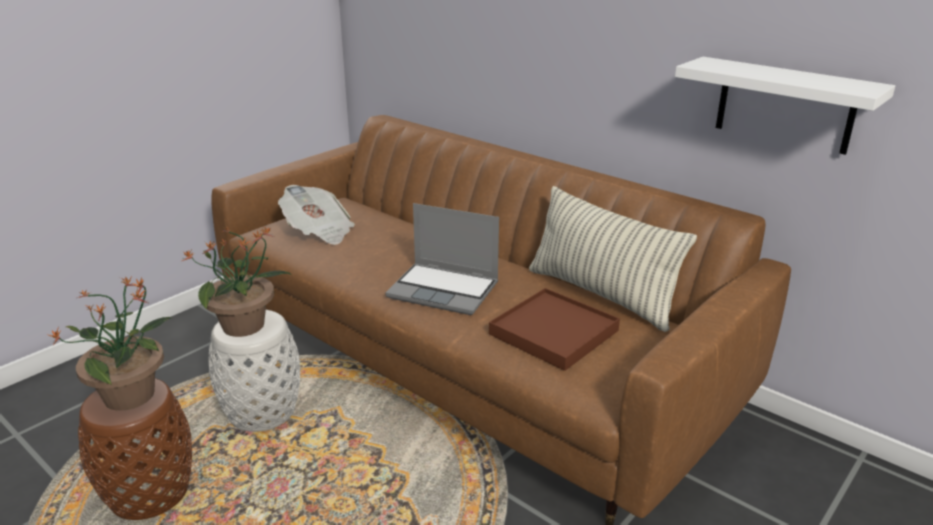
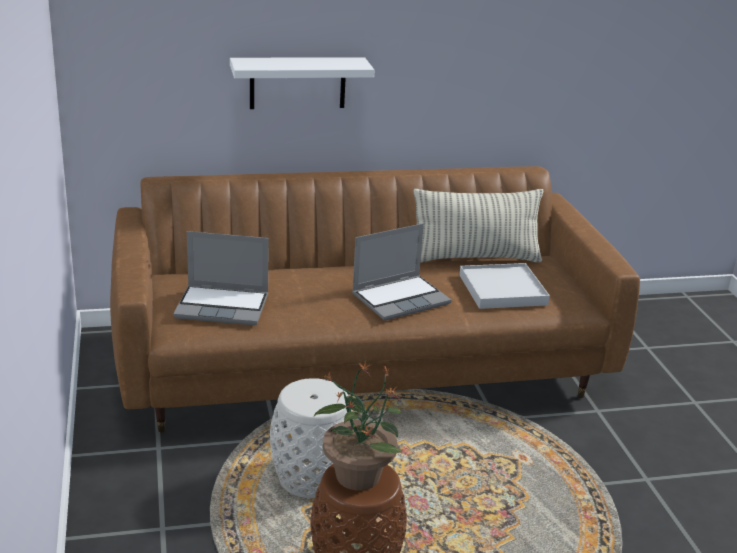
camera: 55 degrees left, 0 degrees up
(245, 325) = (311, 397): potted plant -> none
(319, 232) = (223, 306): newspaper -> laptop
(554, 332) = (502, 290): brown tray -> white tray
(785, 105) = (544, 88): white shelf -> white shelf (297, 83)

